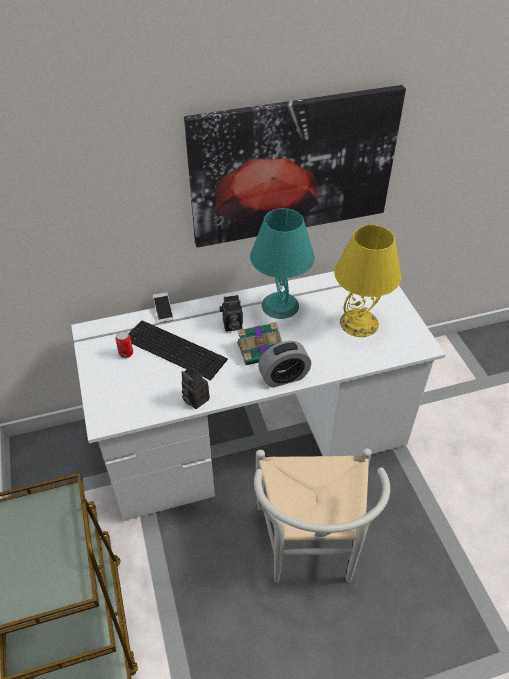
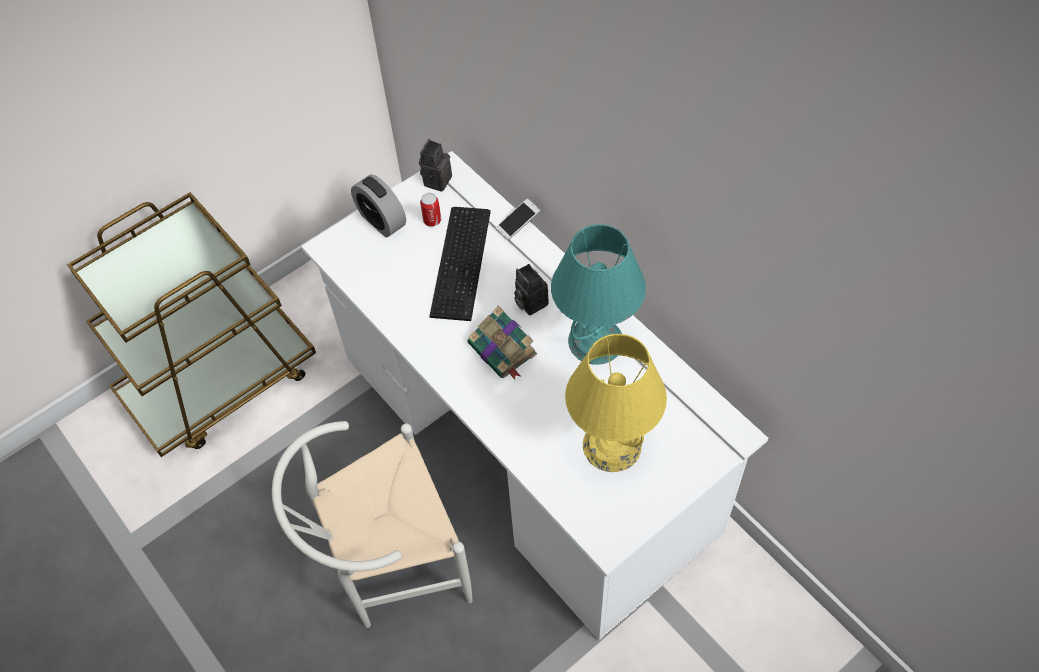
camera: 70 degrees right, 10 degrees up
(194, 399) = (394, 313): camera -> camera (436, 179)
(284, 377) = (469, 390): alarm clock -> alarm clock (381, 221)
(293, 167) = (677, 207): picture -> none

